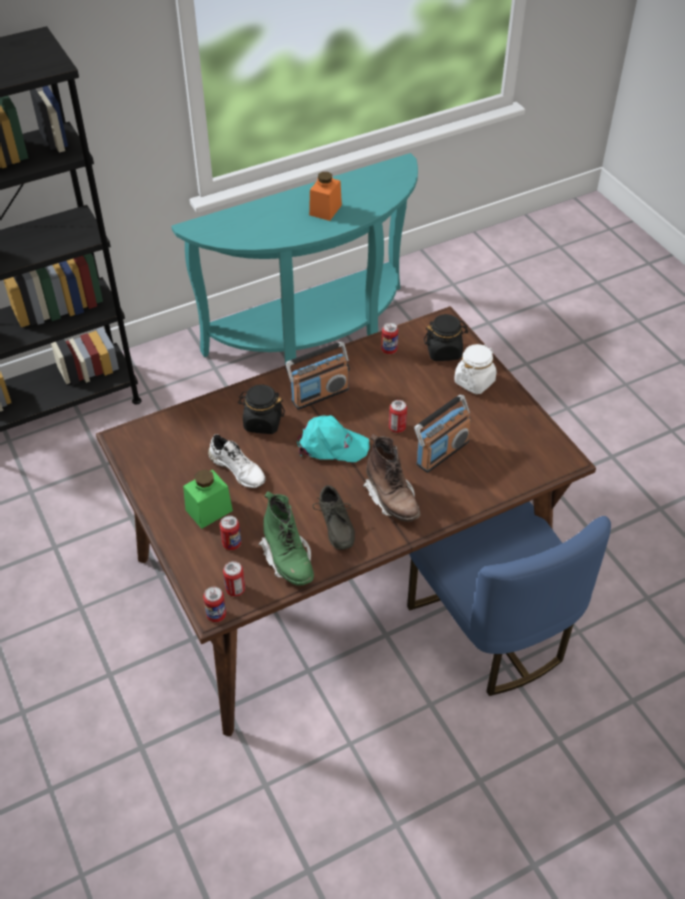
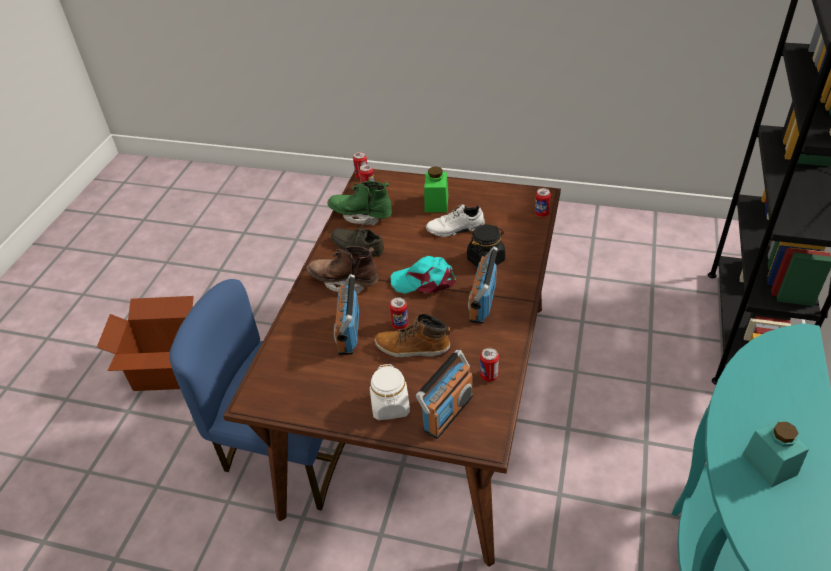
camera: 135 degrees right, 5 degrees down
(231, 544) = (400, 201): can -> can (541, 213)
(325, 210) = (769, 464): orange jar -> turquoise jar
(331, 445) = (424, 281): turquoise cap -> turquoise cap turned 45 degrees clockwise
(411, 404) = (412, 348): none -> boot
(444, 351) = (447, 412): black jar -> radio
(539, 832) = (169, 372): none -> cardboard box

